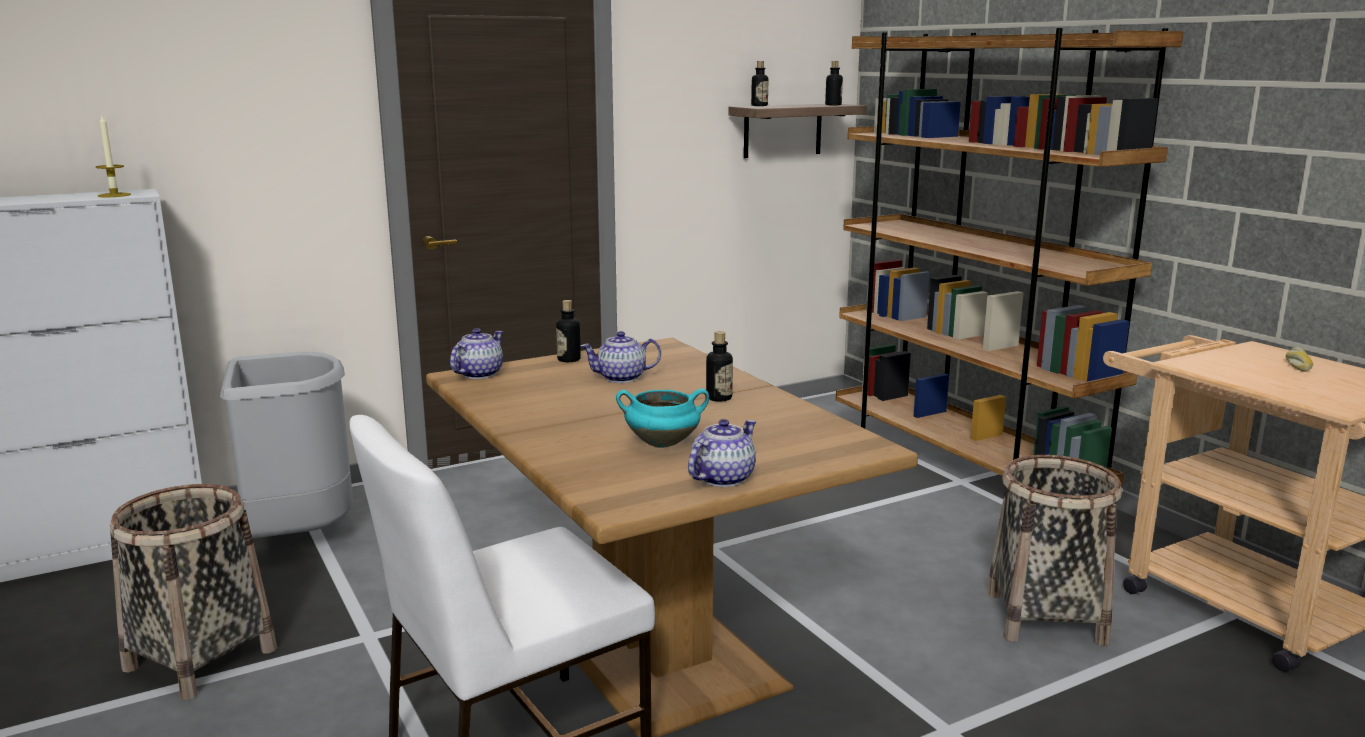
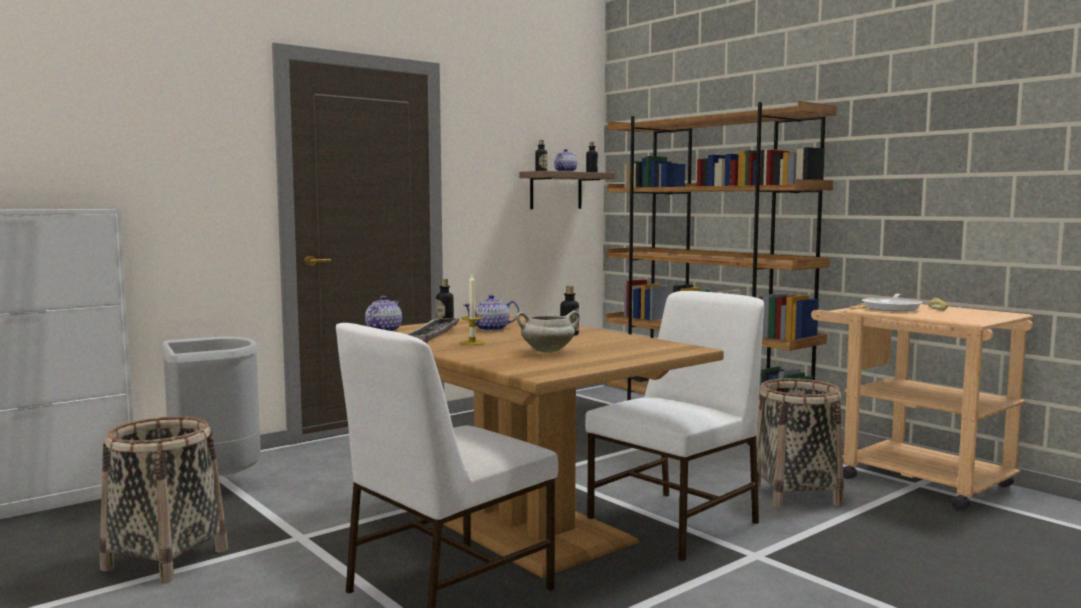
camera: 10 degrees left, 10 degrees down
(114, 195) = (82, 208): candle -> candle (472, 343)
(535, 390) = (433, 335): none -> tray
(663, 443) = (548, 351): turquoise cooking pot -> white cooking pot
(721, 478) = (602, 362): teapot -> teapot (565, 172)
(857, 658) = (676, 523): none -> white chair
(1225, 360) = (892, 307): none -> frying pan

